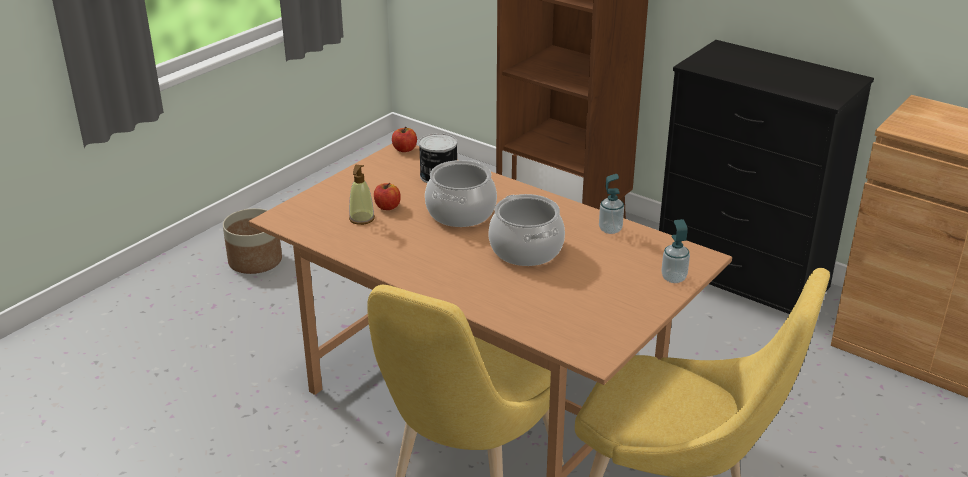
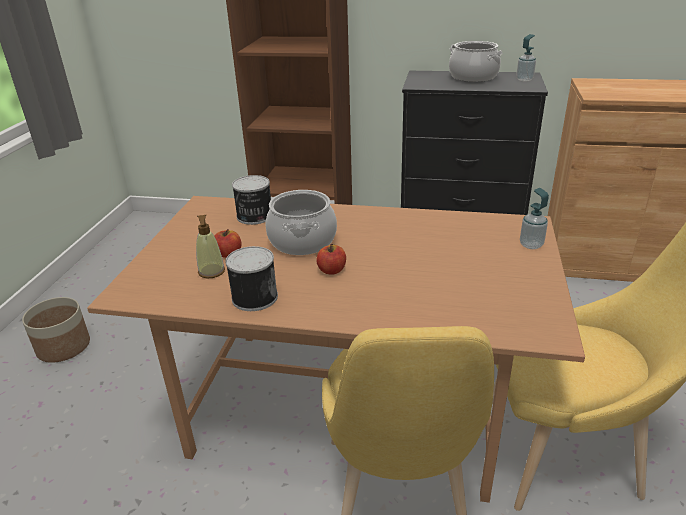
camera: 25 degrees left, 0 degrees up
(379, 250) = (253, 297): none -> can
(404, 149) = (205, 202): apple -> apple (332, 270)
(525, 250) = (389, 257): cooking pot -> cooking pot (473, 77)
(610, 229) = (440, 221): soap dispenser -> soap dispenser (524, 79)

